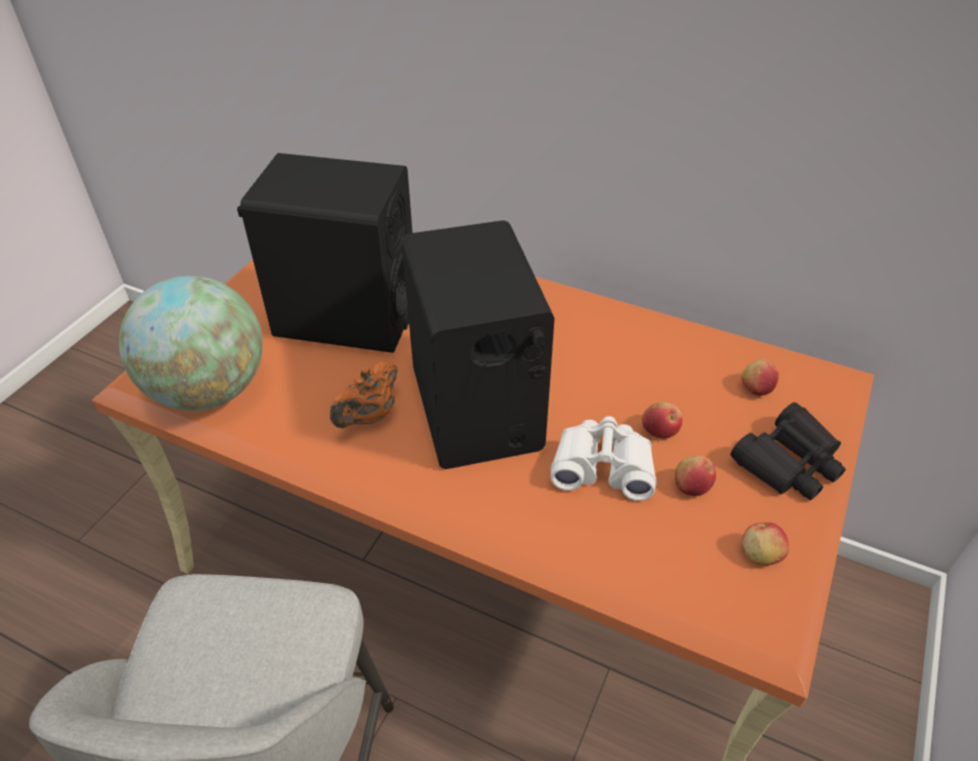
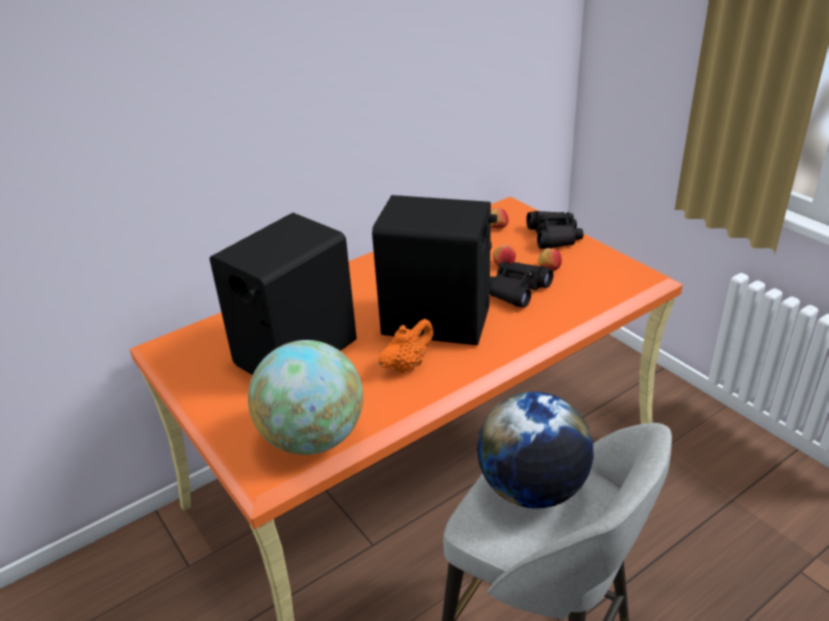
camera: 60 degrees left, 10 degrees down
(253, 640) = (532, 489): none -> globe
(369, 416) = (406, 365): orange teapot -> orange teapot turned 105 degrees counterclockwise
(603, 467) = (517, 290): white binoculars -> black binoculars
(760, 554) = (604, 264): apple -> none

